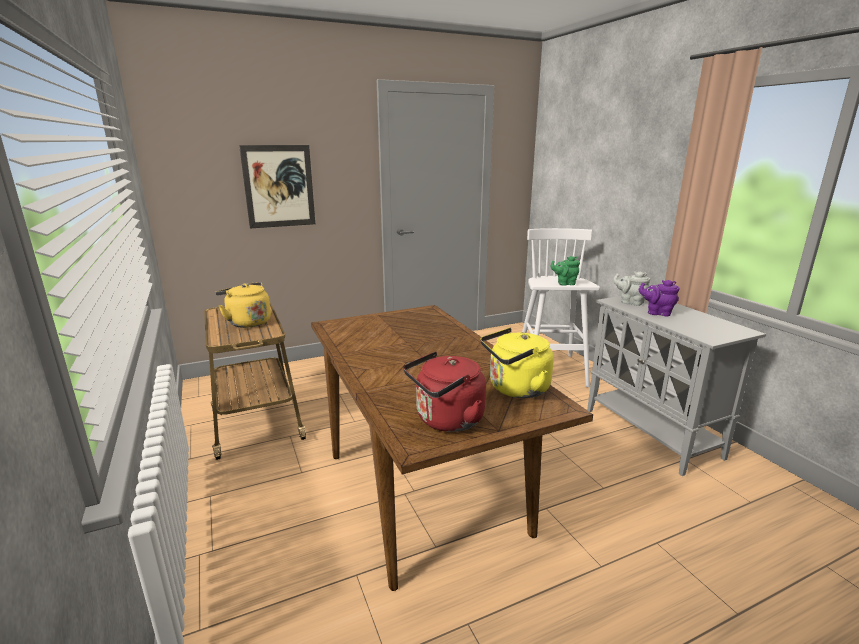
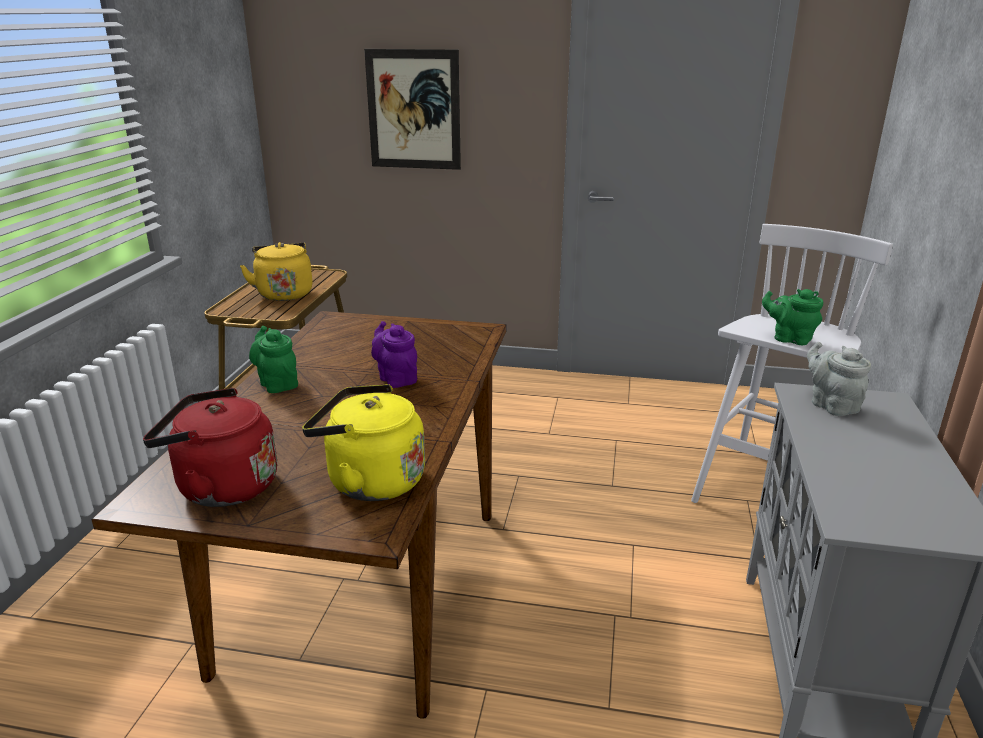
camera: 35 degrees right, 5 degrees up
(367, 364) = (277, 383): none -> green teapot
(657, 313) = (845, 440): purple teapot -> purple teapot (396, 378)

